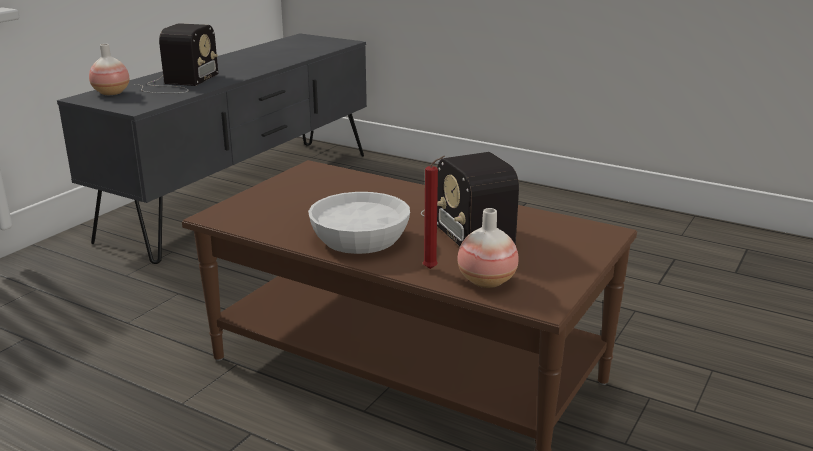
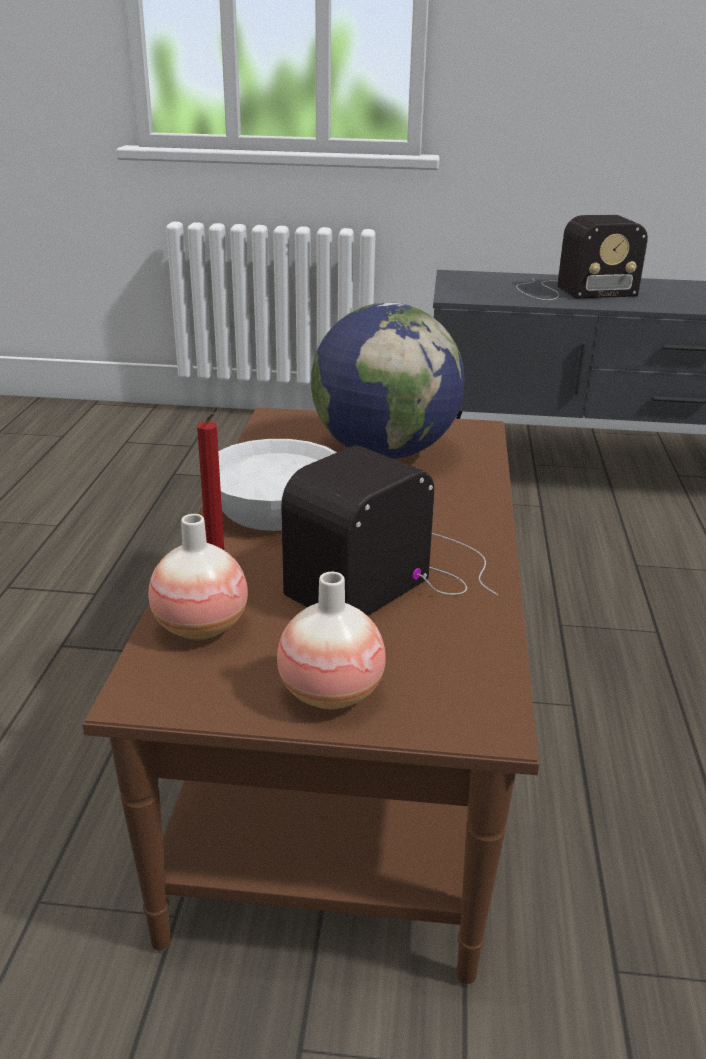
camera: 65 degrees right, 5 degrees up
(111, 93) = (489, 278): vase -> vase (331, 693)
(314, 196) = (384, 452): none -> globe

